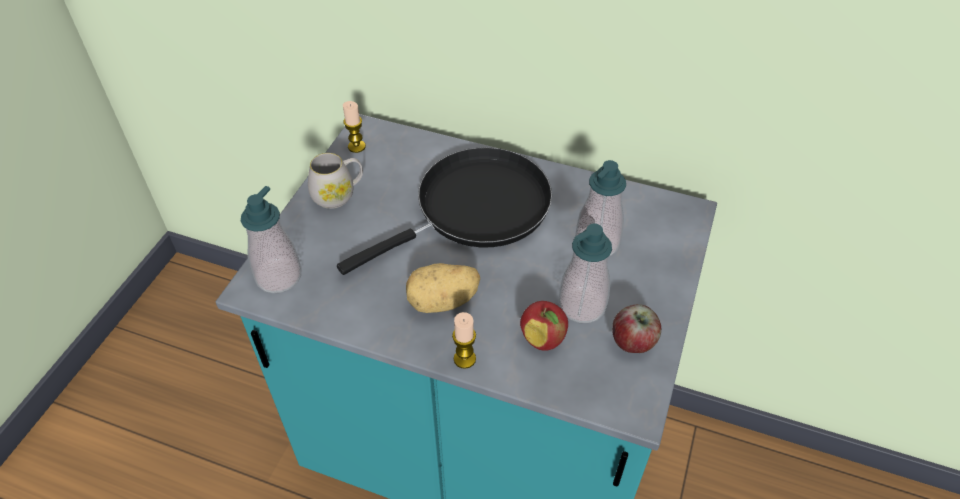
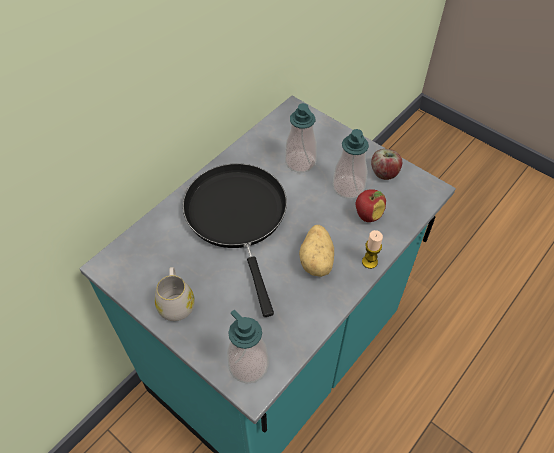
camera: 70 degrees left, 5 degrees up
(356, 146) = (125, 276): candle -> none

